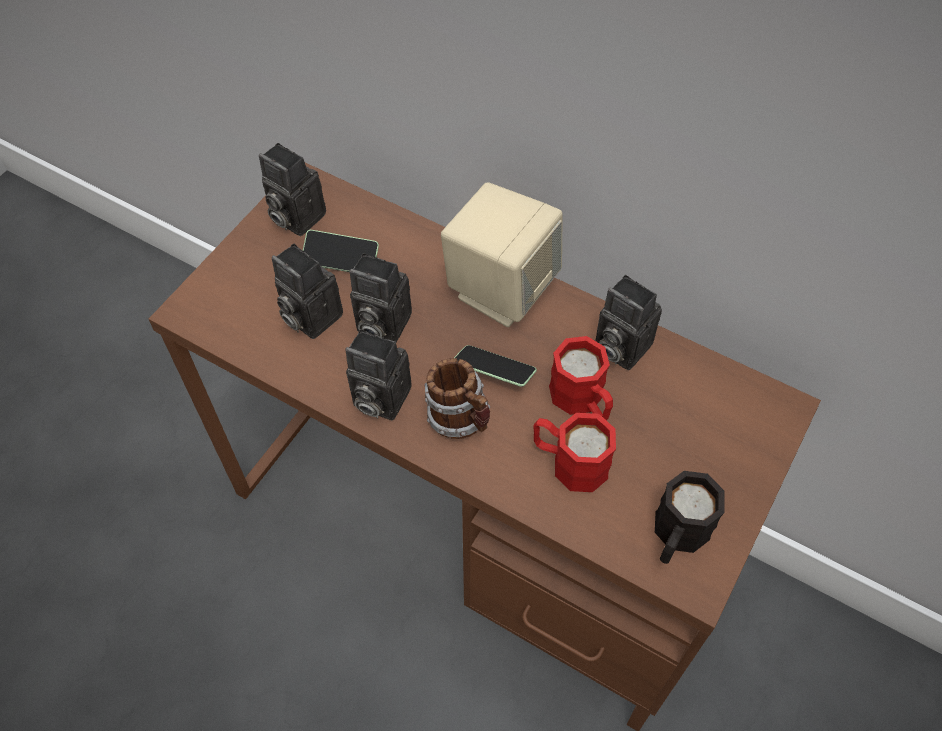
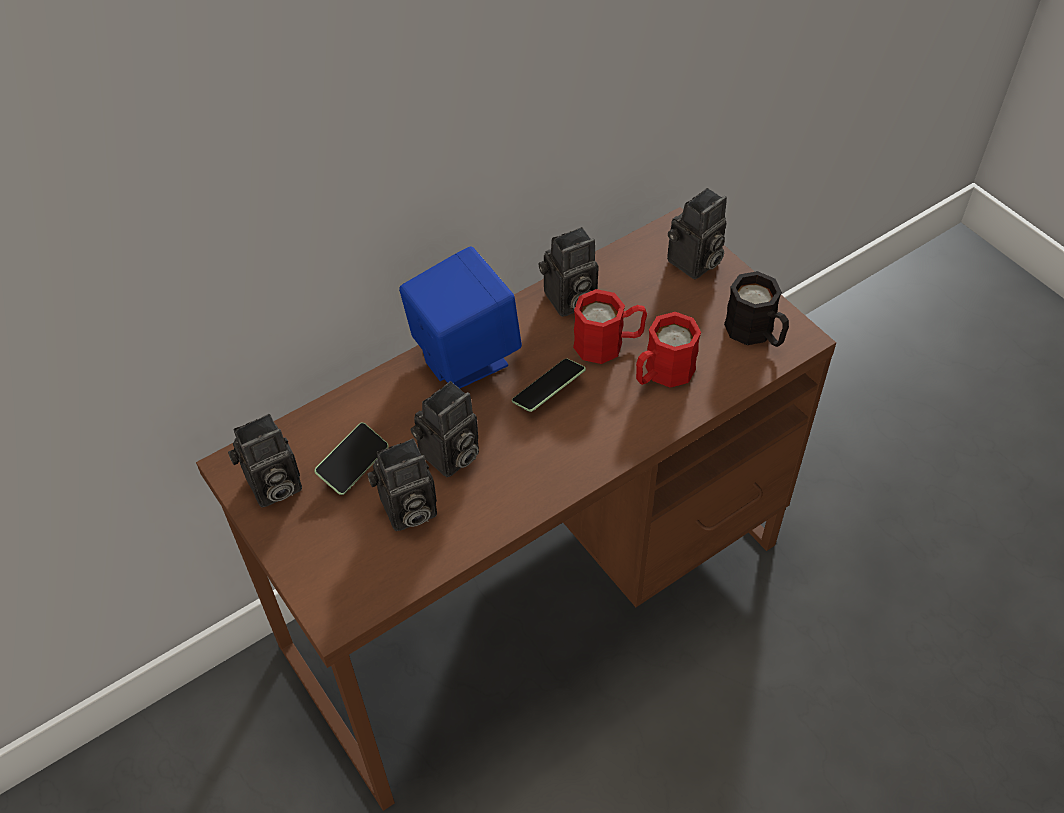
camera: 65 degrees left, 5 degrees down
(377, 398) = (531, 484): camera -> camera (694, 263)
(461, 419) = (585, 431): mug -> none
(501, 289) = (463, 356): beige speaker -> blue speaker

